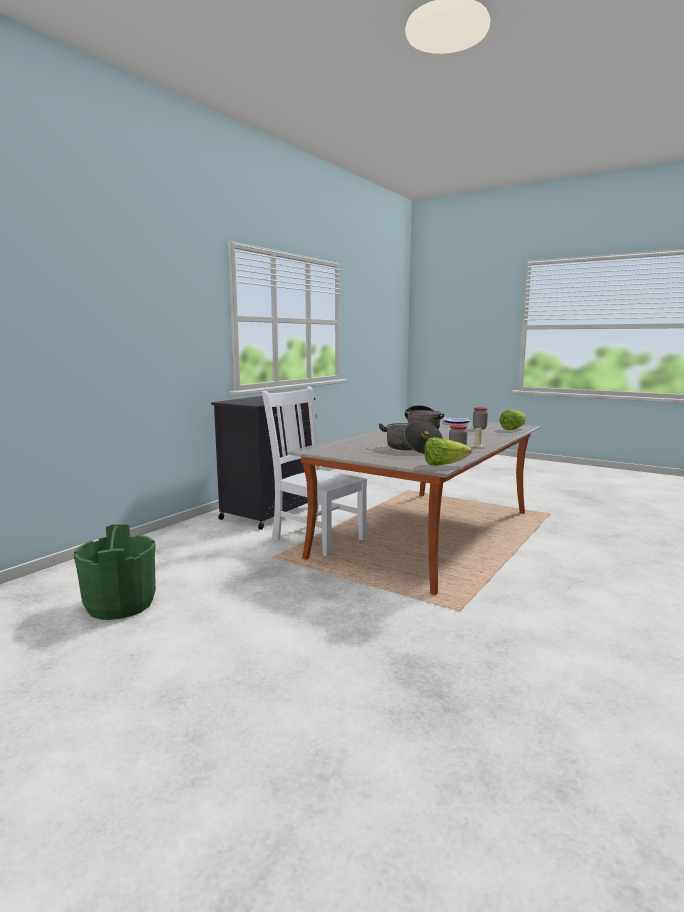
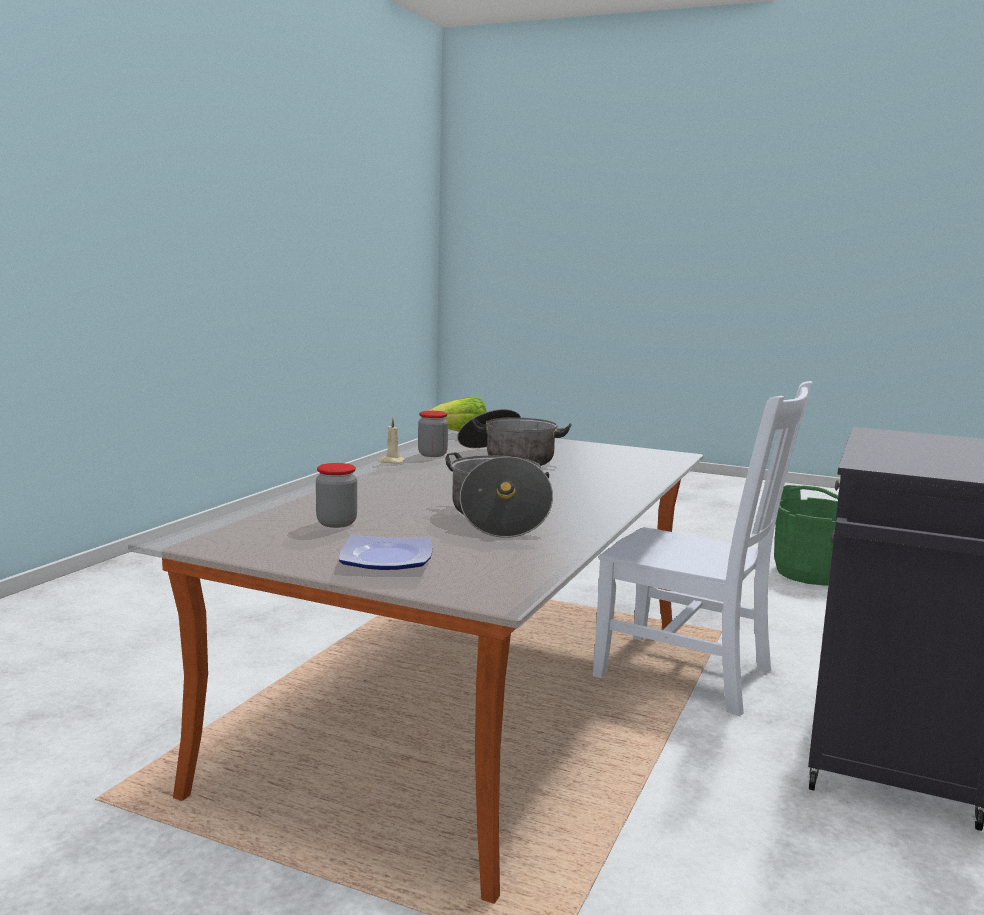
camera: 170 degrees right, 0 degrees up
(513, 429) = (244, 520): lettuce -> none

